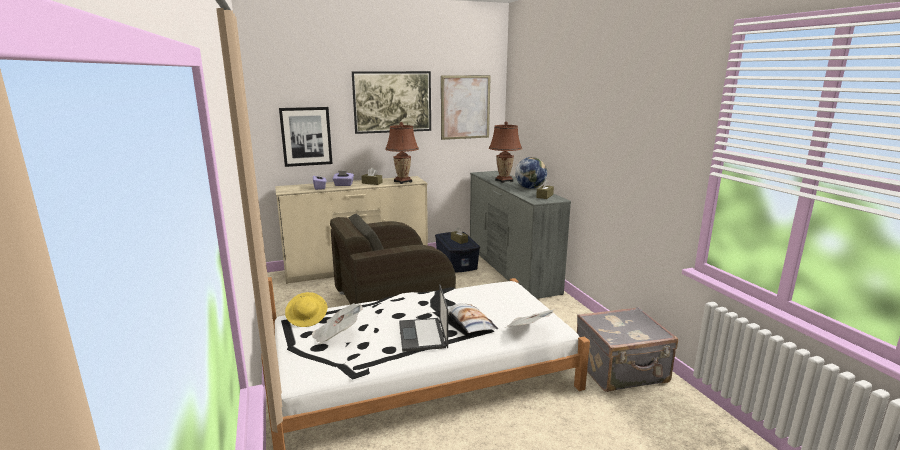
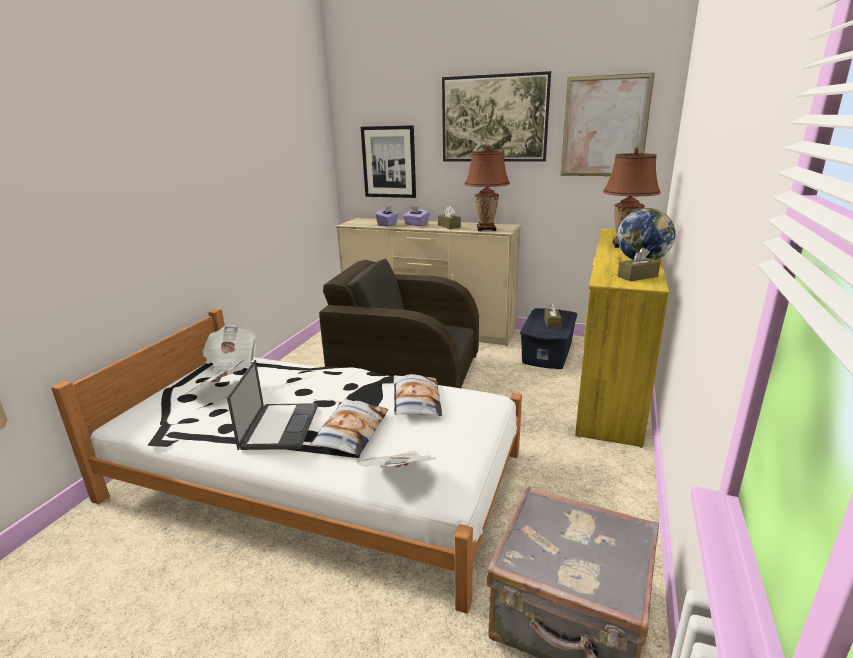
camera: 40 degrees right, 5 degrees up
(307, 318) = (232, 364): yellow hat -> newspaper
(423, 335) = (279, 426): laptop -> laptop turned 150 degrees clockwise
(474, 297) = (415, 401): none -> pillow
(510, 269) = (610, 383): grey dresser -> yellow dresser

